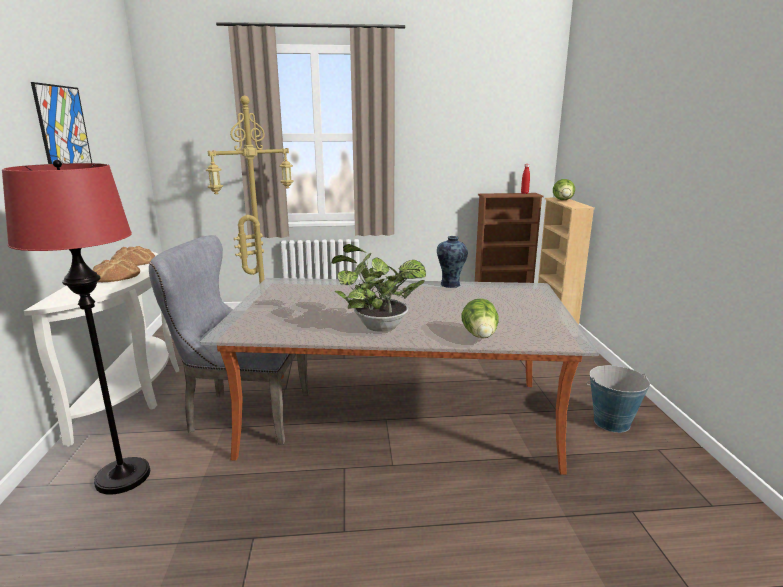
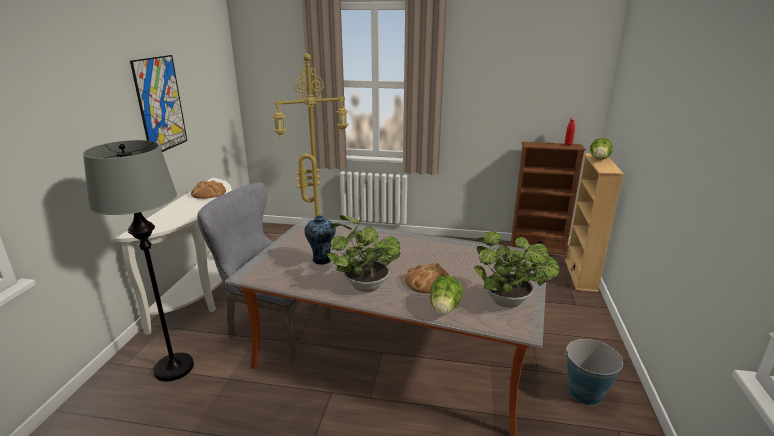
camera: 15 degrees right, 5 degrees up
(115, 275) = (189, 208): bread -> bread (428, 281)
(123, 477) = (174, 368): red floor lamp -> grey floor lamp
(450, 285) = (454, 243): vase -> vase (321, 260)
(542, 324) = (509, 303): none -> potted plant

